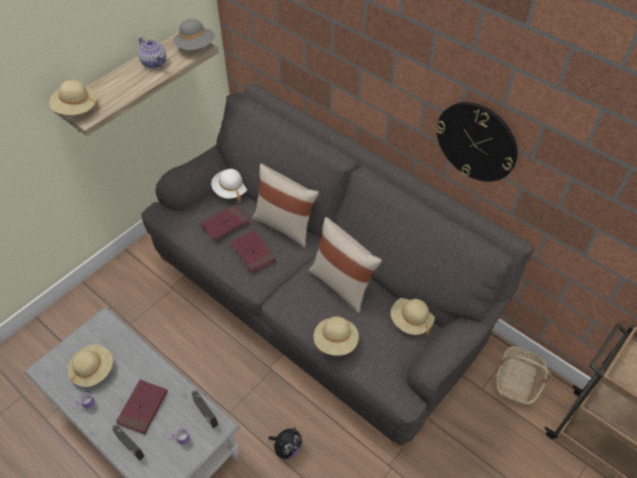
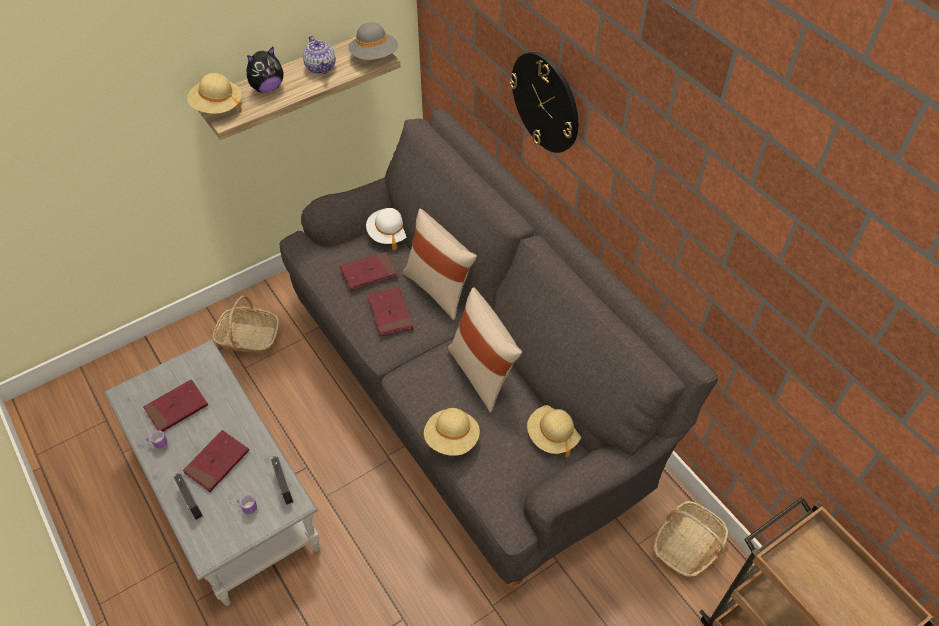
camera: 15 degrees right, 0 degrees up
(93, 370) = (176, 408): beige hat -> red book
(126, 299) = (248, 338): none -> basket
(287, 447) = (378, 553): plush toy -> plush toy (267, 88)
(476, 141) = (666, 231): wall clock -> wall clock (545, 102)

